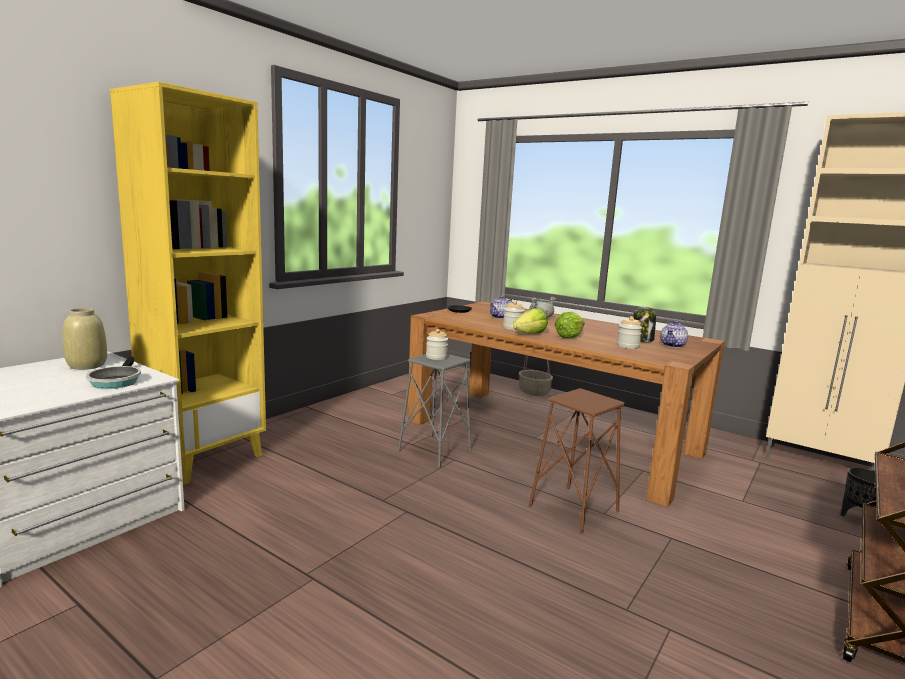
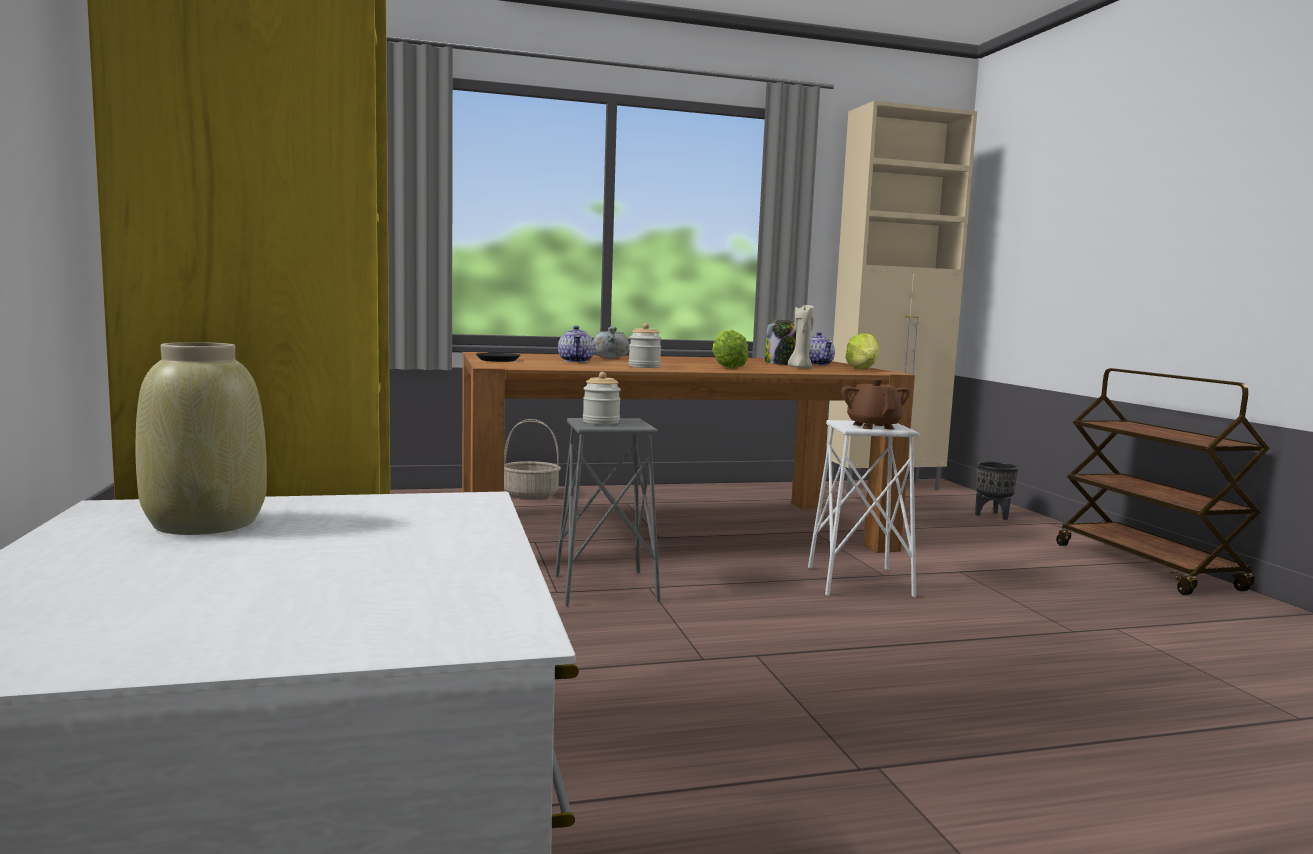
camera: 50 degrees left, 5 degrees down
(115, 381) = (427, 520): frying pan -> none
(530, 334) = (690, 369): lettuce -> lettuce (863, 368)
(573, 509) = (858, 582): brown stool -> white stool
(582, 400) = (873, 426): none -> brown teapot
(628, 346) = (800, 368): jar -> beige candle

